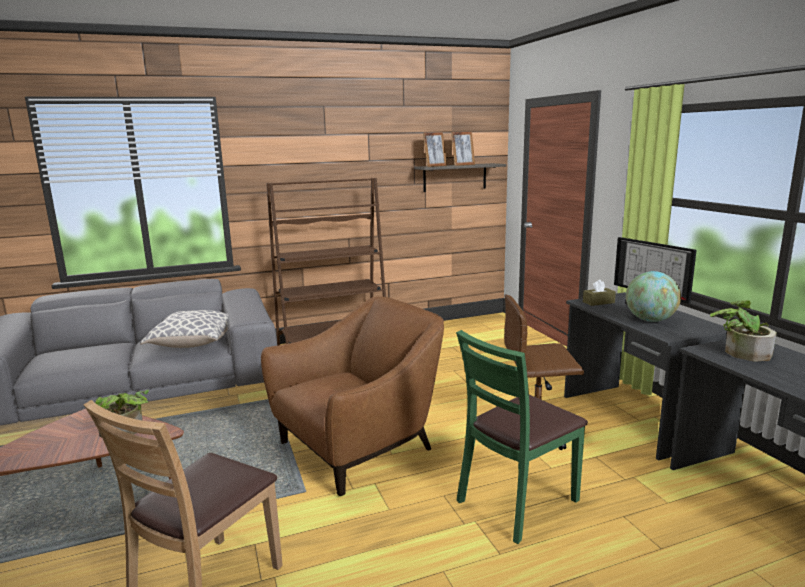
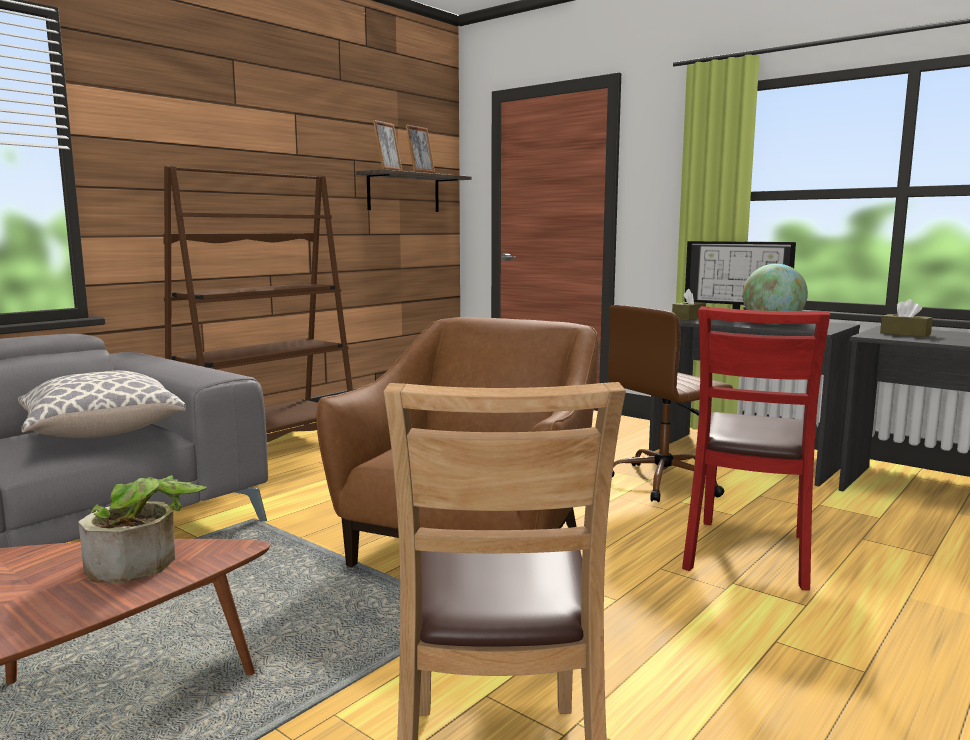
camera: 30 degrees left, 5 degrees down
(517, 502) = (748, 553): green chair -> red chair
(741, 352) = (905, 334): potted plant -> brown tissue box

